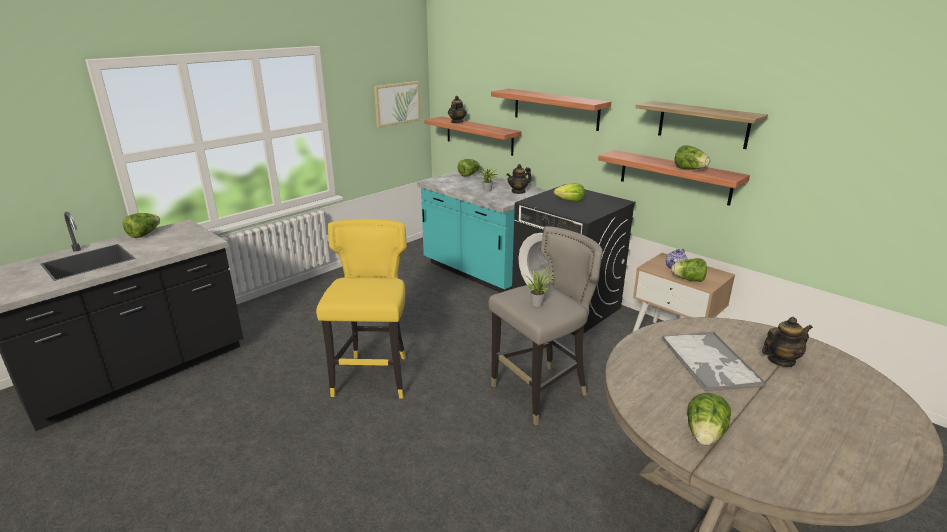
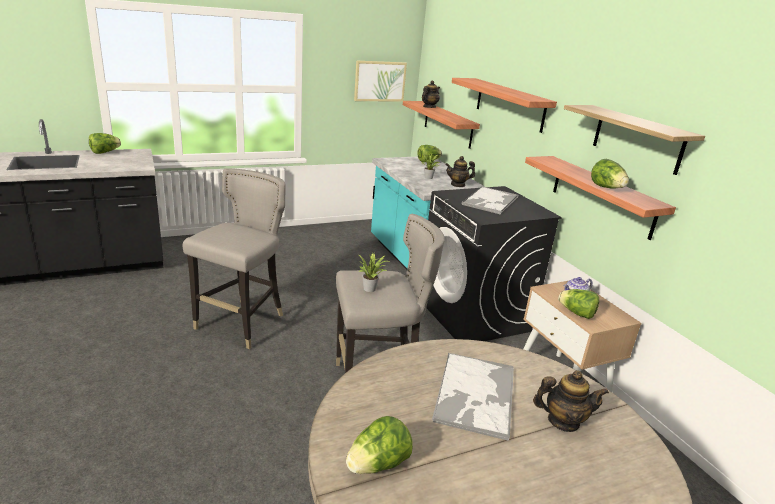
camera: 20 degrees right, 0 degrees up
(374, 376) = (242, 323): yellow stool -> grey stool
(570, 201) = (490, 201): lettuce -> tray

